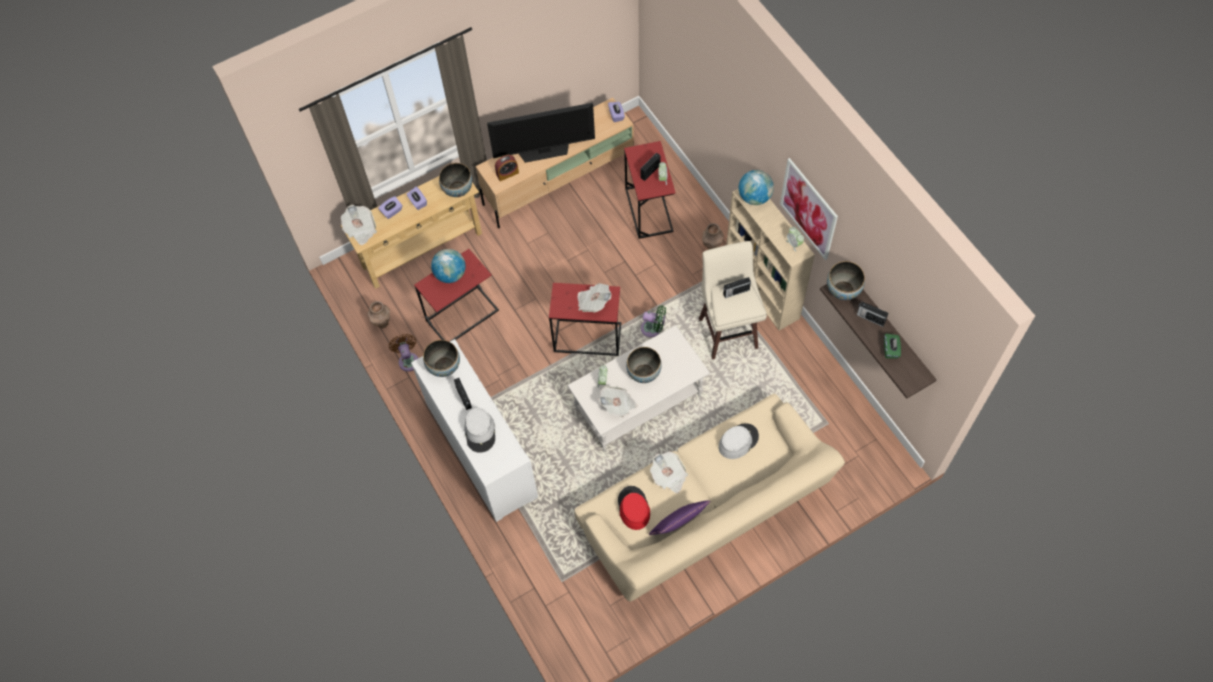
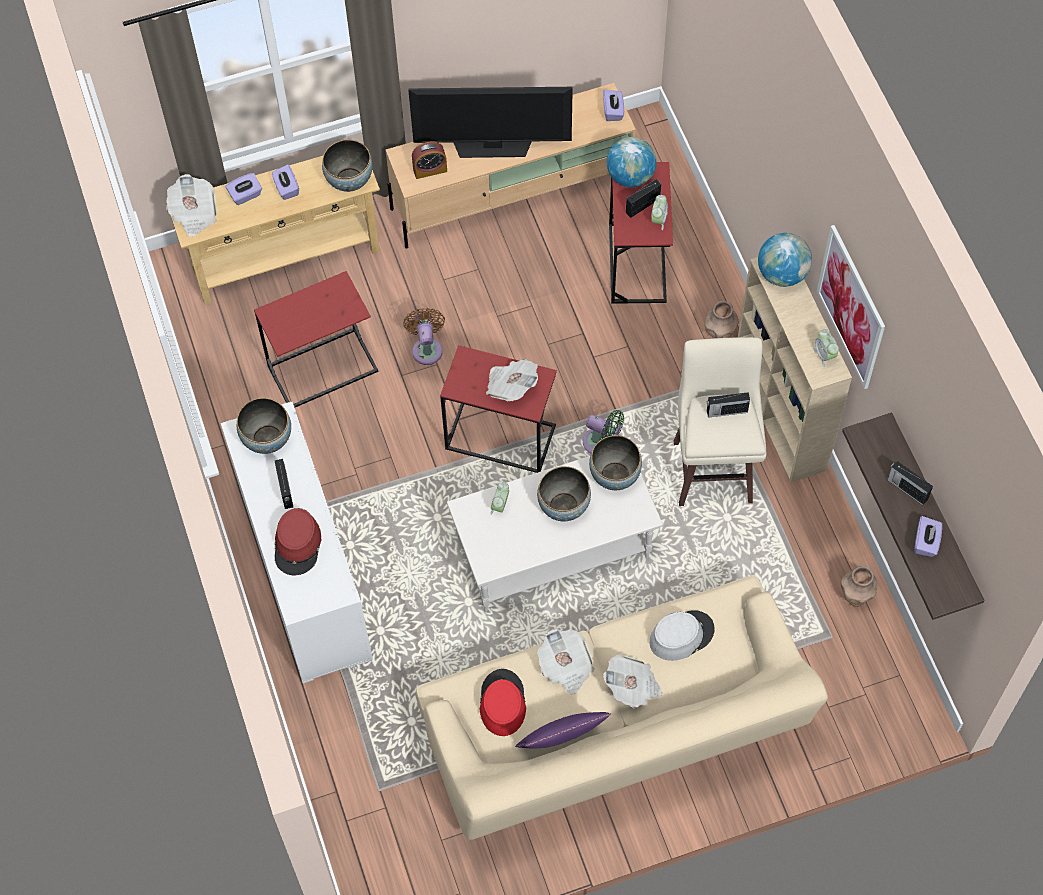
camera: 10 degrees right, 0 degrees up
(382, 322) = (203, 357): brown vase -> brown vase (855, 597)
(408, 360) = (229, 419): brown fan -> brown fan (427, 348)
(450, 274) = (310, 304): globe -> globe (630, 176)
(480, 432) = (297, 545): grey hat -> red hat
(618, 405) = (514, 546): newspaper -> newspaper (632, 687)
(843, 291) = (876, 440): bowl -> bowl (614, 476)
(890, 350) = (926, 542): green tissue box -> purple tissue box

